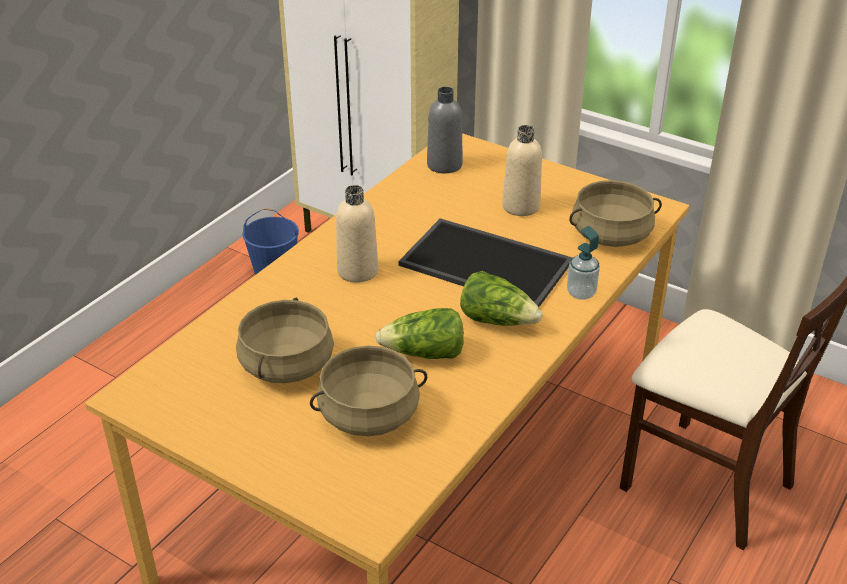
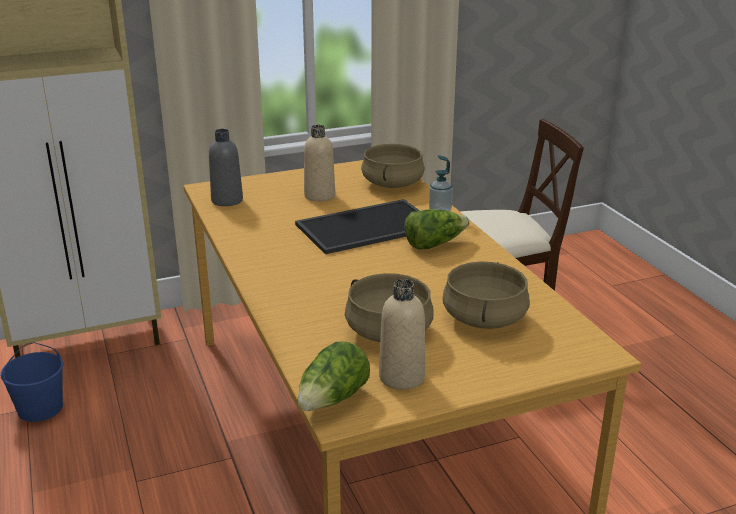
camera: 55 degrees left, 10 degrees down
(357, 271) = (309, 270): beige bottle -> beige bottle (401, 377)
(425, 354) = (440, 278): lettuce -> lettuce (333, 400)

